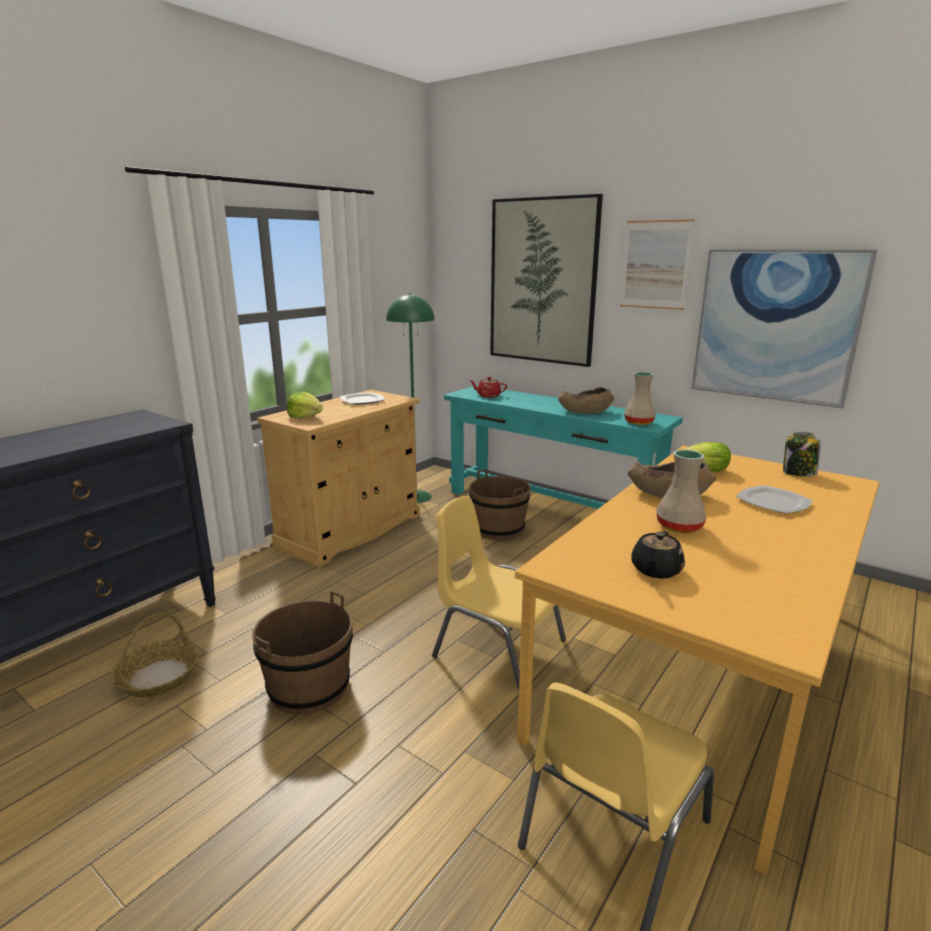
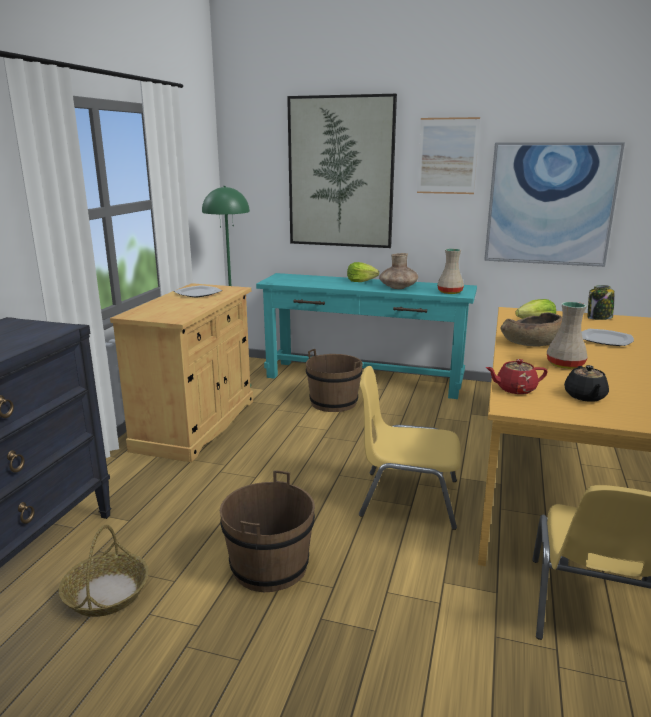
camera: 20 degrees left, 0 degrees up
(306, 417) = (162, 312): lettuce -> lettuce (361, 281)
(488, 395) = (298, 281): red teapot -> red teapot (515, 389)
(585, 412) = (398, 288): brown bowl -> brown vase

